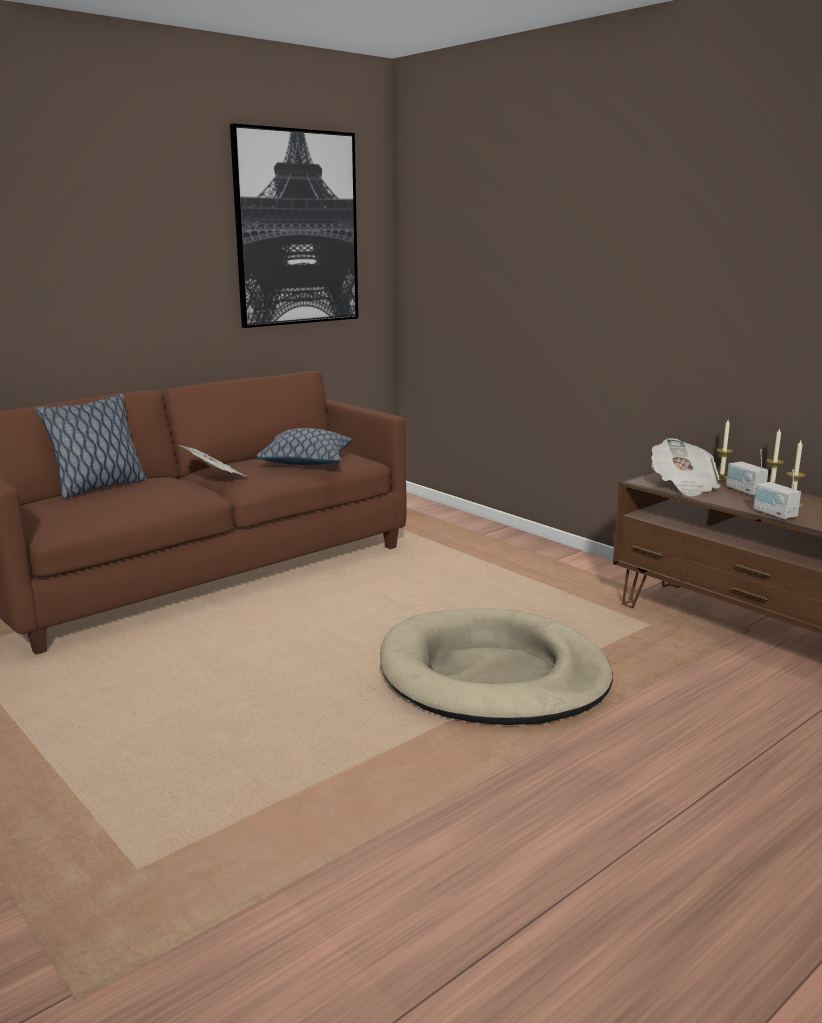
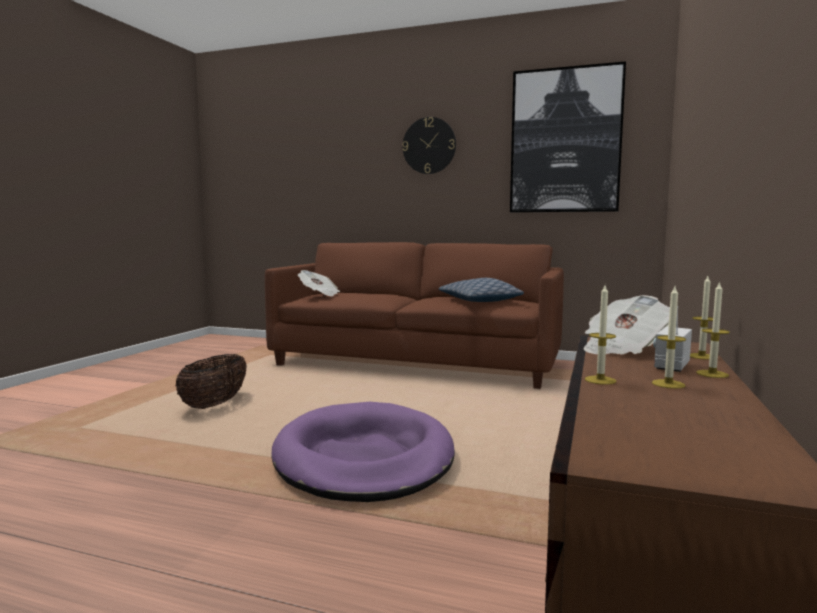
camera: 60 degrees right, 10 degrees down
(98, 487) = (361, 292): pillow -> none
(116, 226) = (429, 145): none -> wall clock
(179, 734) = (214, 404): none -> basket
(215, 478) = (411, 297): newspaper -> newspaper (319, 294)
(493, 675) = (364, 458): beige dog bed -> purple dog bed
(774, 514) = (600, 380): radio -> candle

